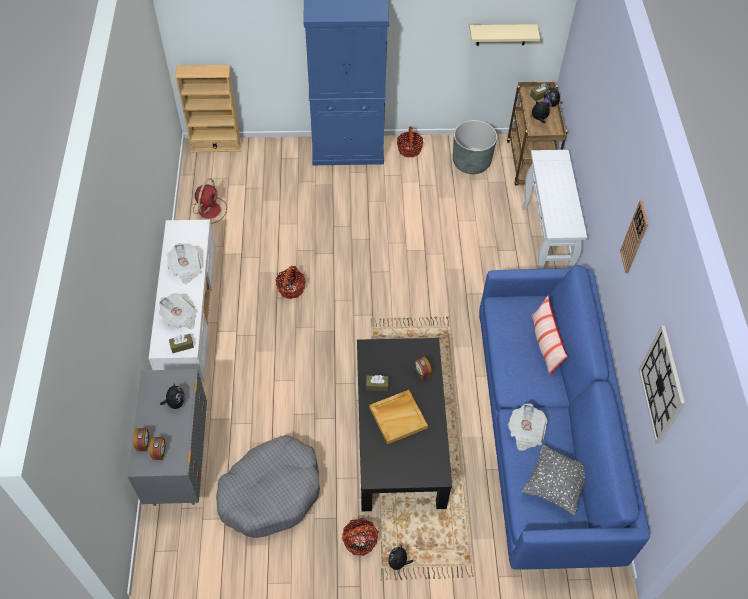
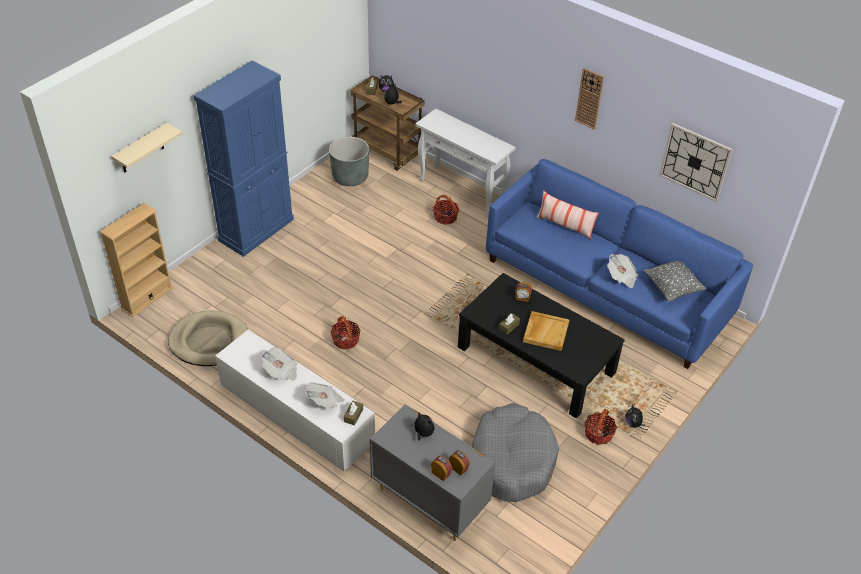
camera: 50 degrees left, 10 degrees down
(210, 209) = (209, 341): red fan -> beige dog bed
(409, 149) = (298, 198): basket -> basket (445, 217)
(501, 34) = (329, 55): beige shelf -> beige shelf (141, 149)

